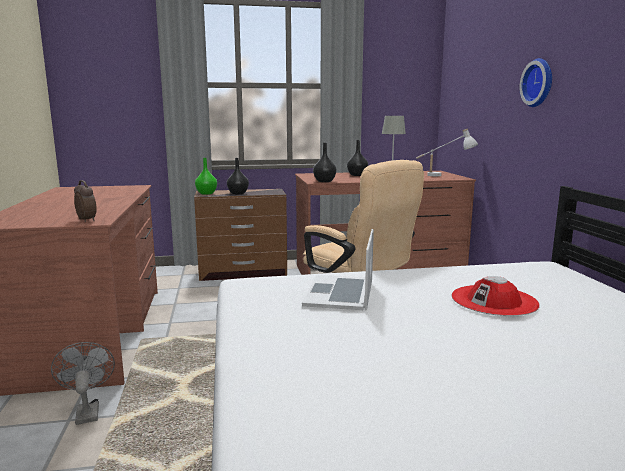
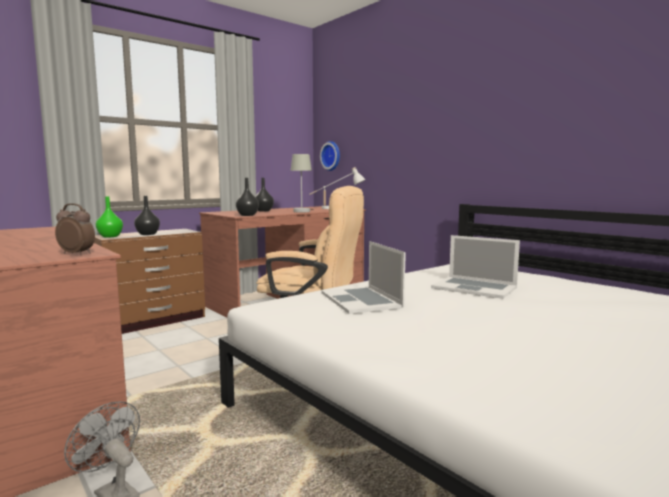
camera: 30 degrees left, 5 degrees down
(494, 300) = (474, 287): red hat -> laptop
(539, 83) = (425, 128): wall clock -> wall clock (332, 156)

